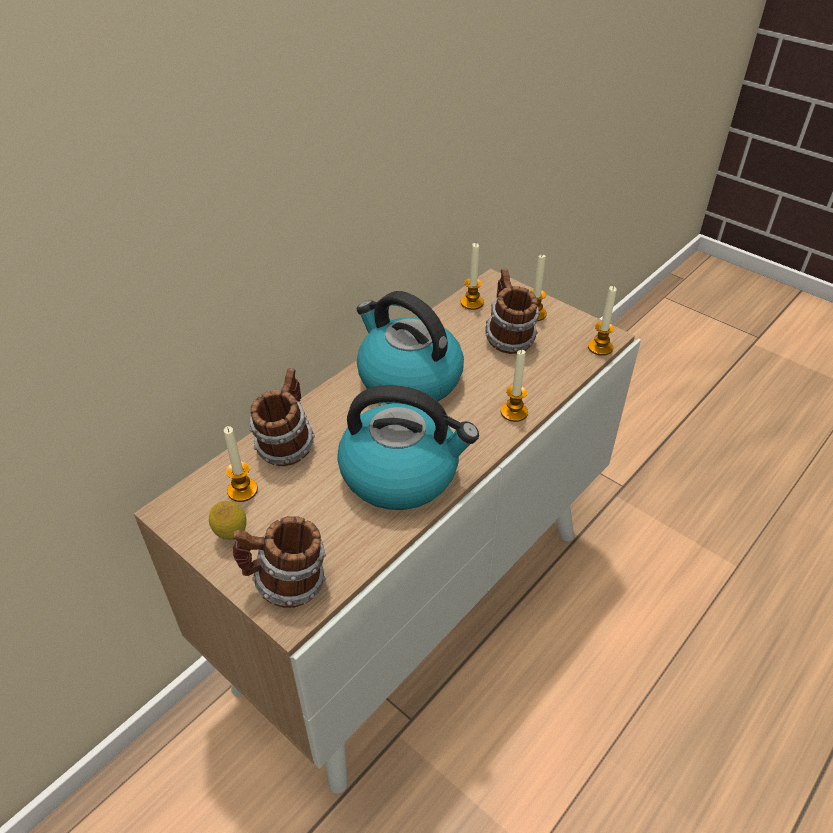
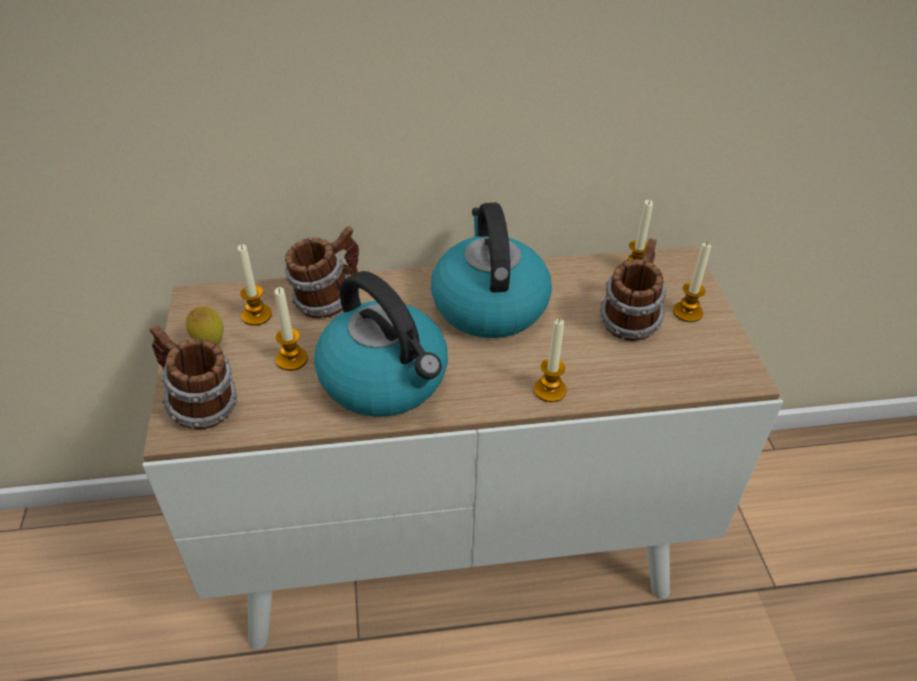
camera: 40 degrees right, 0 degrees up
(600, 347) = (720, 383): candle -> candle (292, 359)

